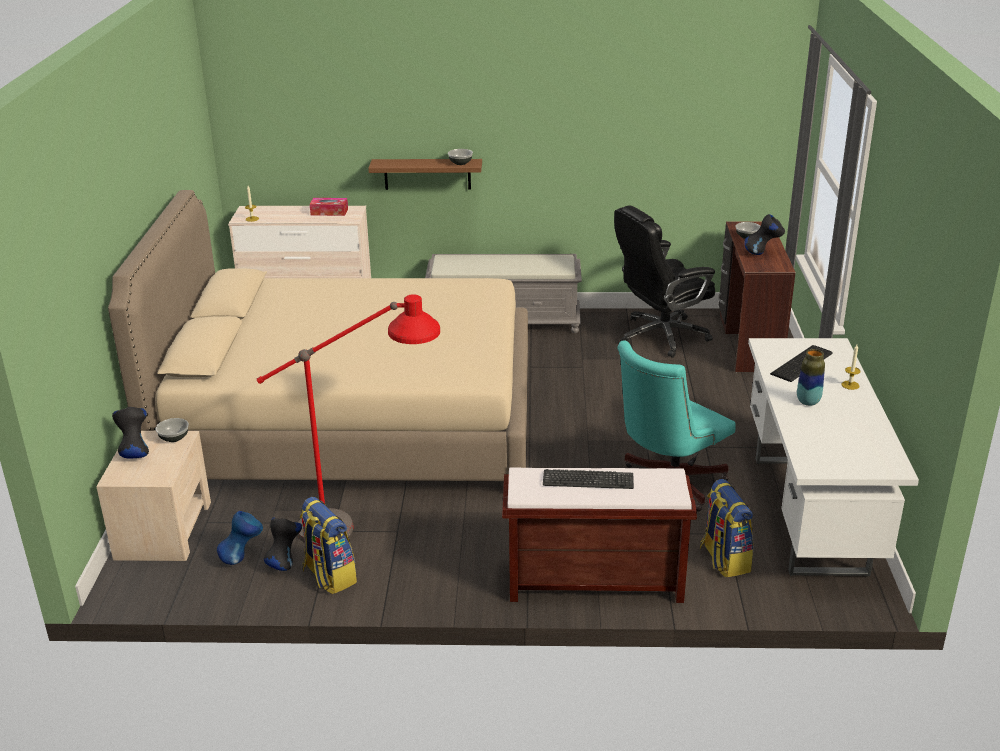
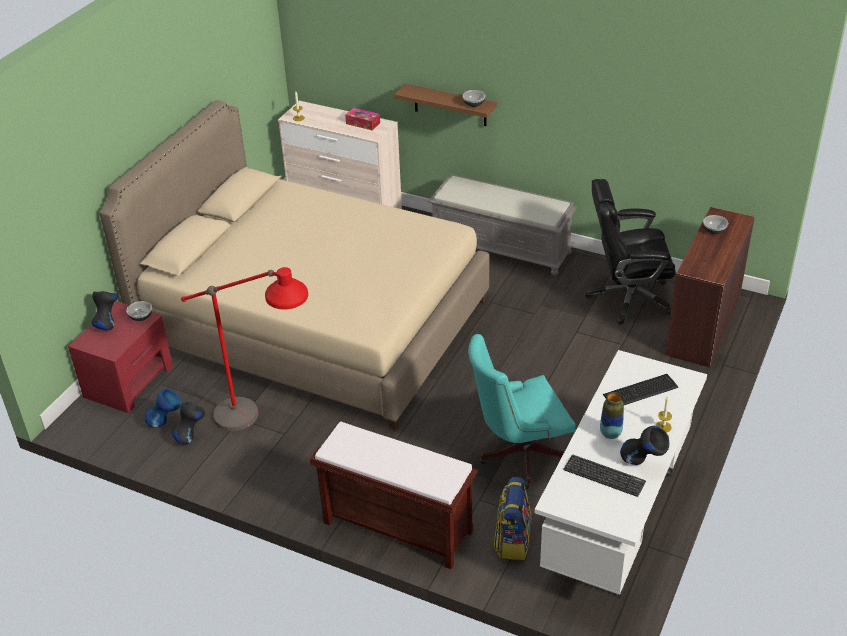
camera: 25 degrees right, 10 degrees up
(164, 529) = (129, 381): beige nightstand -> red nightstand
(329, 576) = (213, 457): backpack -> none
(588, 480) = (388, 452): keyboard -> keyboard (604, 476)
(762, 254) = (711, 255): black vase -> black vase (643, 463)

